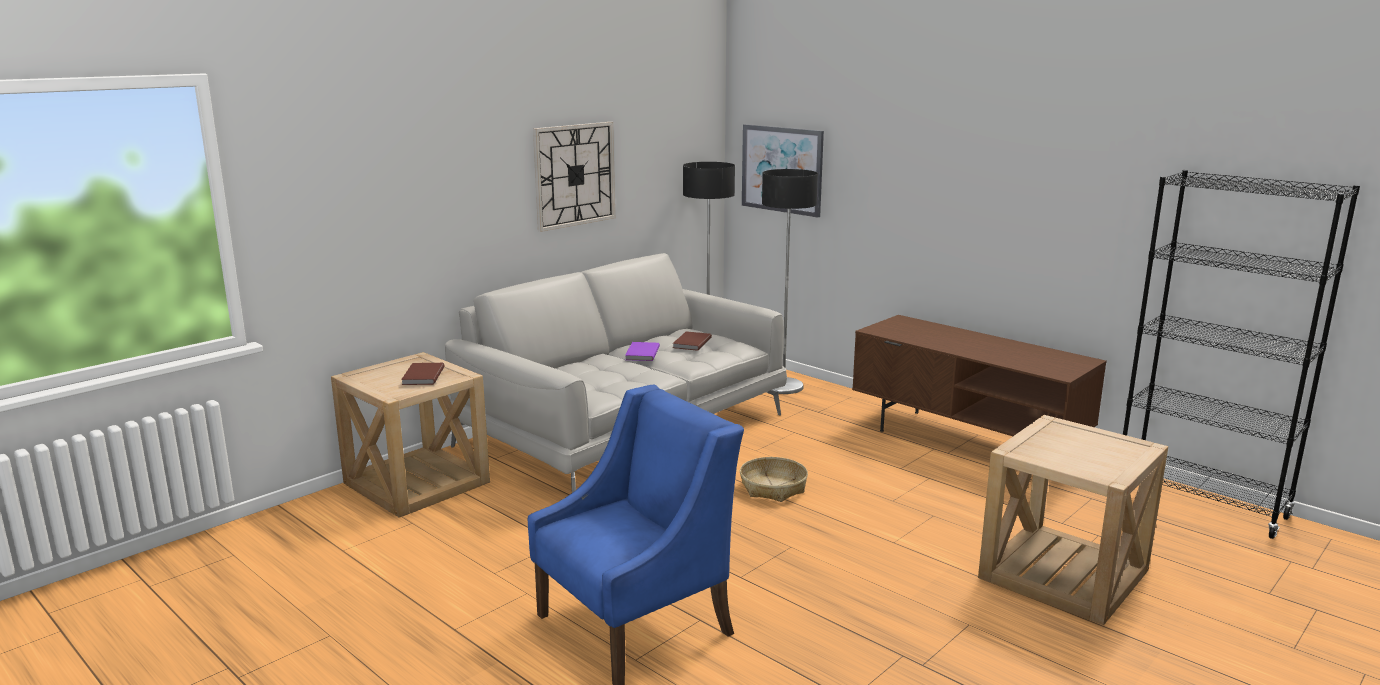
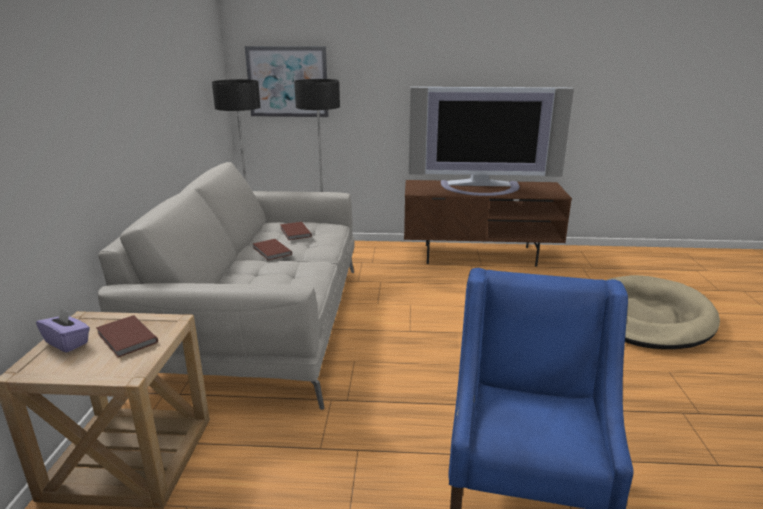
camera: 40 degrees left, 5 degrees up
(390, 368) = (67, 342): none -> purple tissue box
(574, 175) = (153, 93): wall clock -> none
(641, 353) = (271, 251): purple book -> brown book
(773, 488) = (431, 327): basket -> none
(969, 344) = (481, 188): none -> television
(1063, 574) = (647, 317): beige side table -> beige dog bed
(1200, 504) = (622, 254): black bookcase -> none

